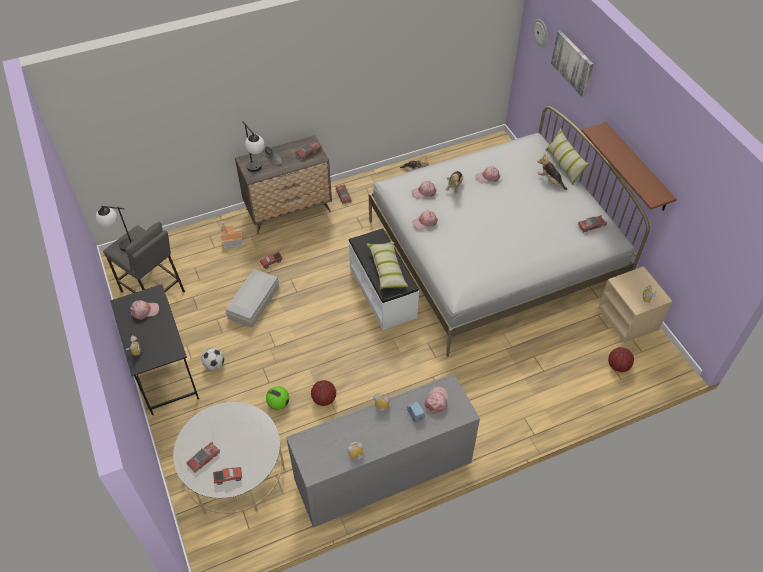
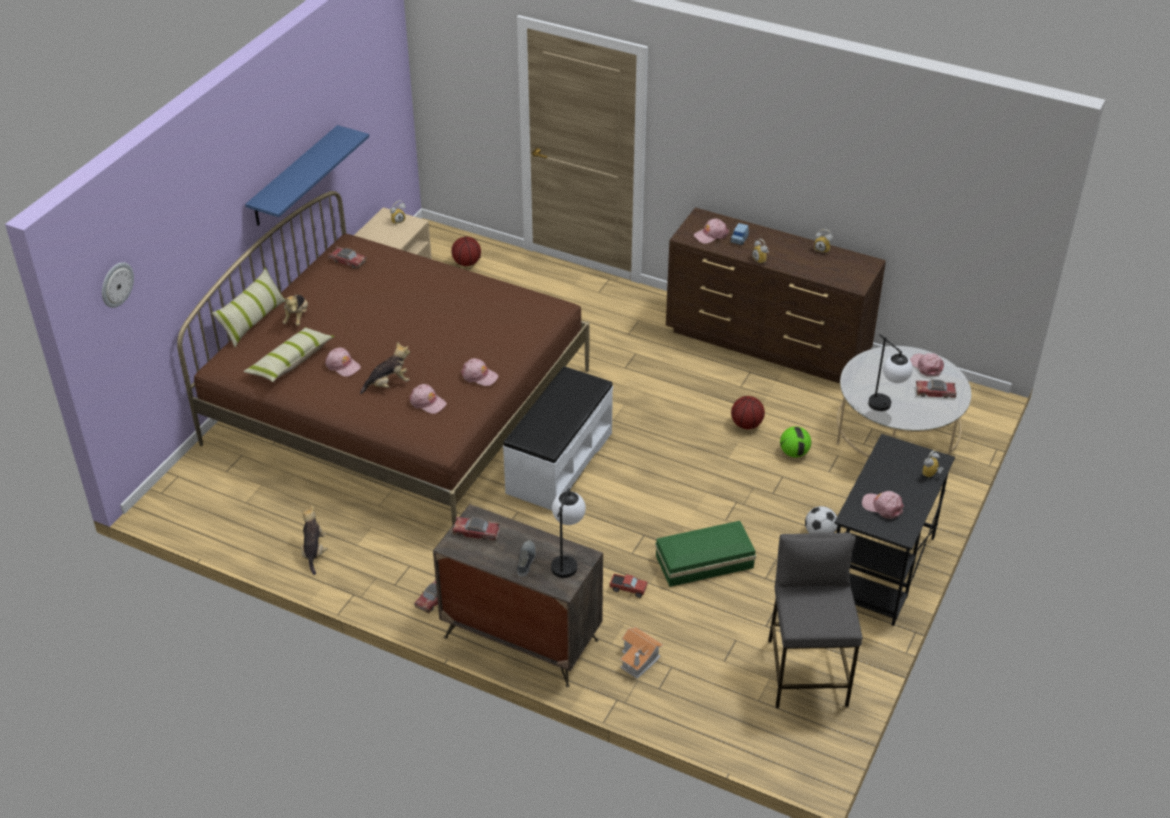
camera: 130 degrees left, 10 degrees down
(121, 245) = (833, 621): table lamp -> table lamp (886, 409)
(228, 477) = (926, 366): toy truck -> pink cap
(255, 302) = (702, 561): white storage box -> green storage box
(382, 474) = (768, 344): grey dresser -> brown dresser
(387, 269) = (565, 401): pillow -> pillow (290, 362)
(494, 254) = (399, 406): white bed -> brown bed
(573, 63) = (177, 228): picture -> none
(636, 167) = (294, 177): brown shelf -> blue shelf

